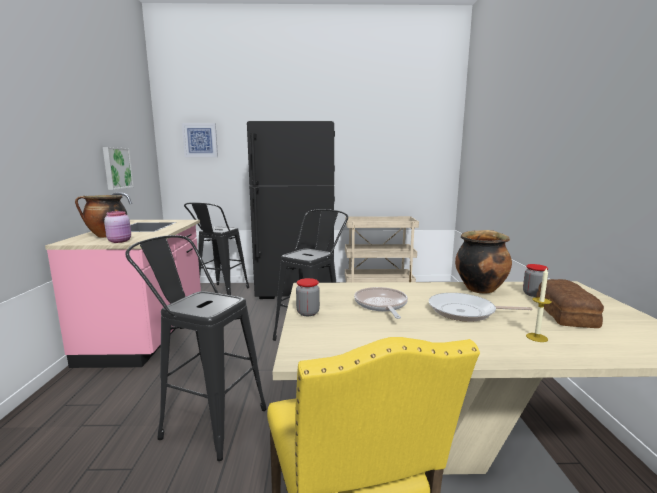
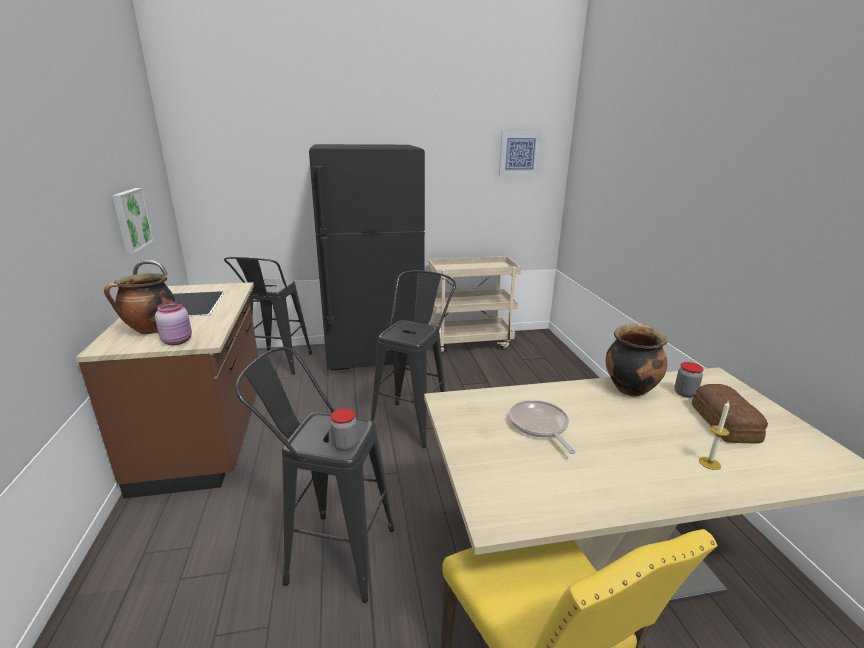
camera: 10 degrees left, 10 degrees up
(148, 333) = (207, 435): pink counter -> brown counter
(200, 140) = (231, 162): picture -> picture (519, 153)
(308, 313) = (467, 447): jar -> jar (345, 445)
(465, 312) = (629, 429): frying pan -> none

